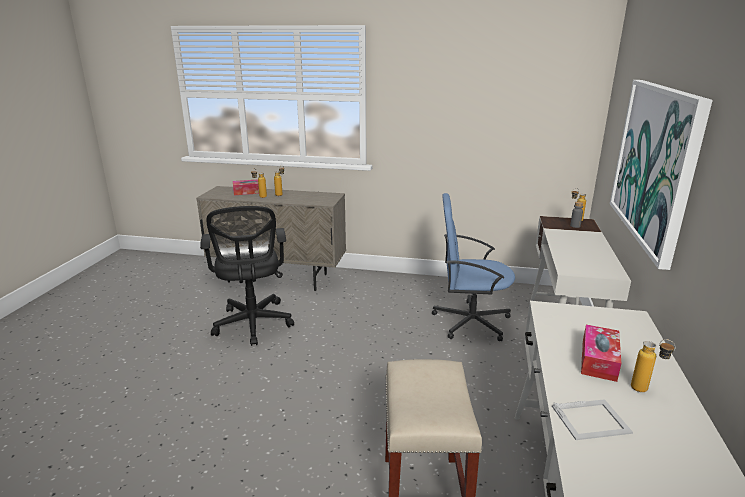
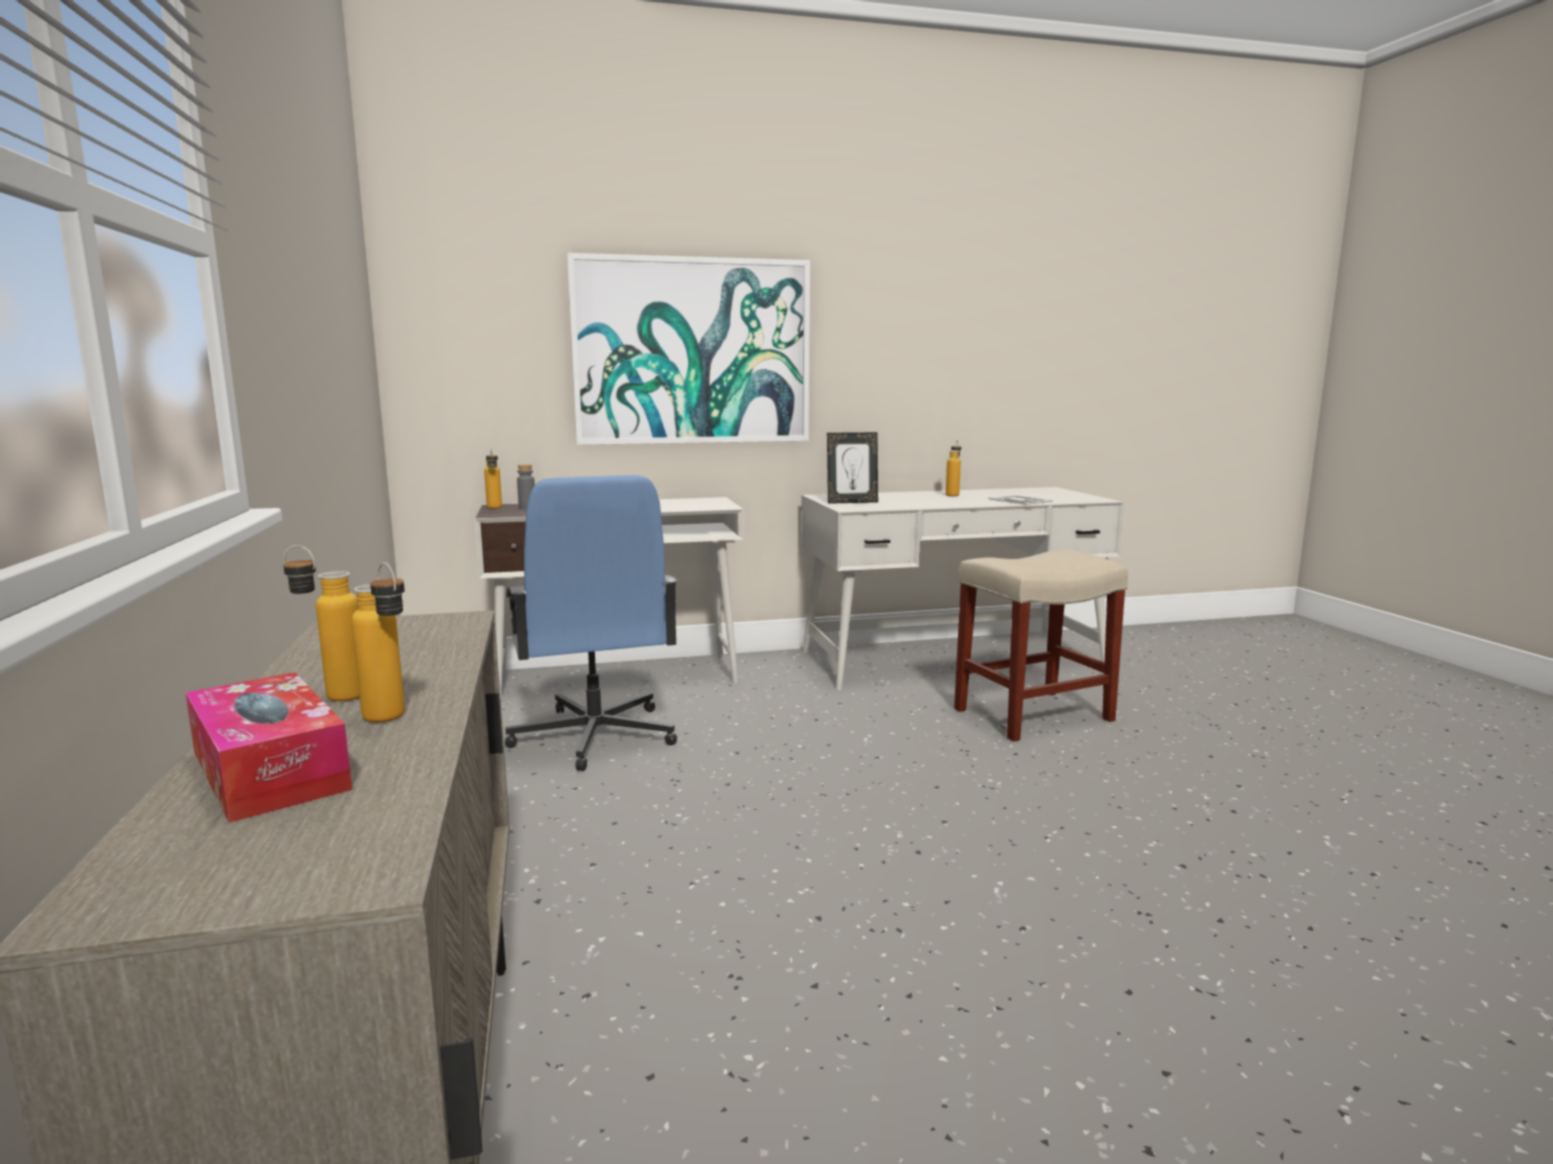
camera: 115 degrees left, 10 degrees down
(253, 325) = (813, 1015): black office chair -> none
(586, 319) = (852, 502): none -> picture frame
(598, 360) = (928, 500): tissue box -> none

